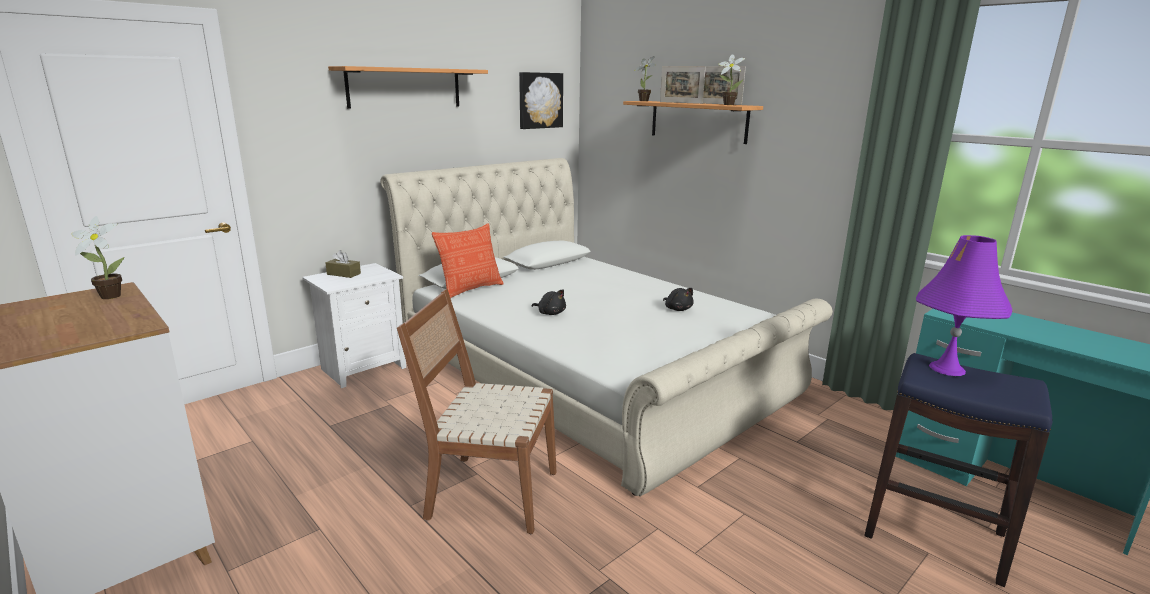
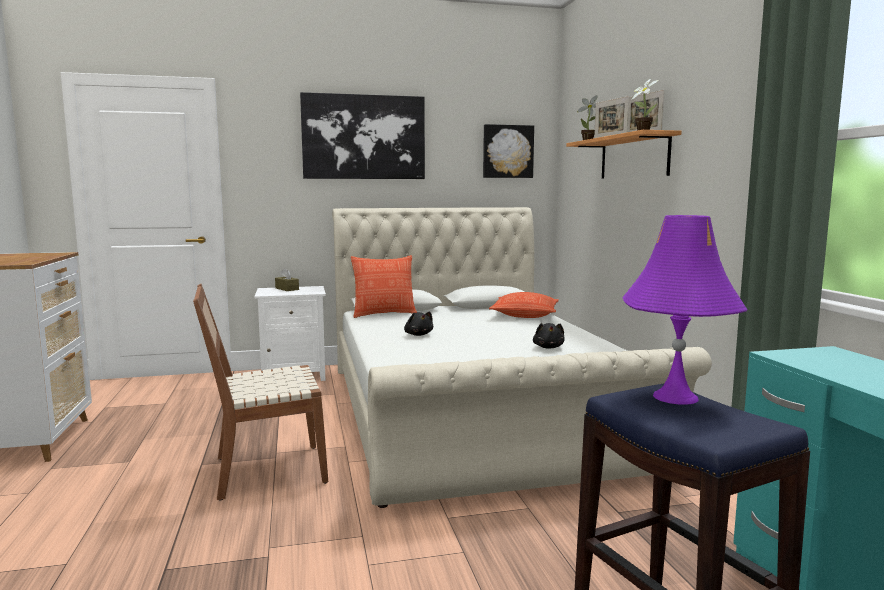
camera: 30 degrees right, 10 degrees down
(108, 296) = (48, 254): potted plant -> none
(405, 87) = (364, 137): shelf -> picture
(487, 493) = (264, 471): chair -> chair turned 60 degrees counterclockwise
(599, 271) = (525, 315): none -> orange pillow

